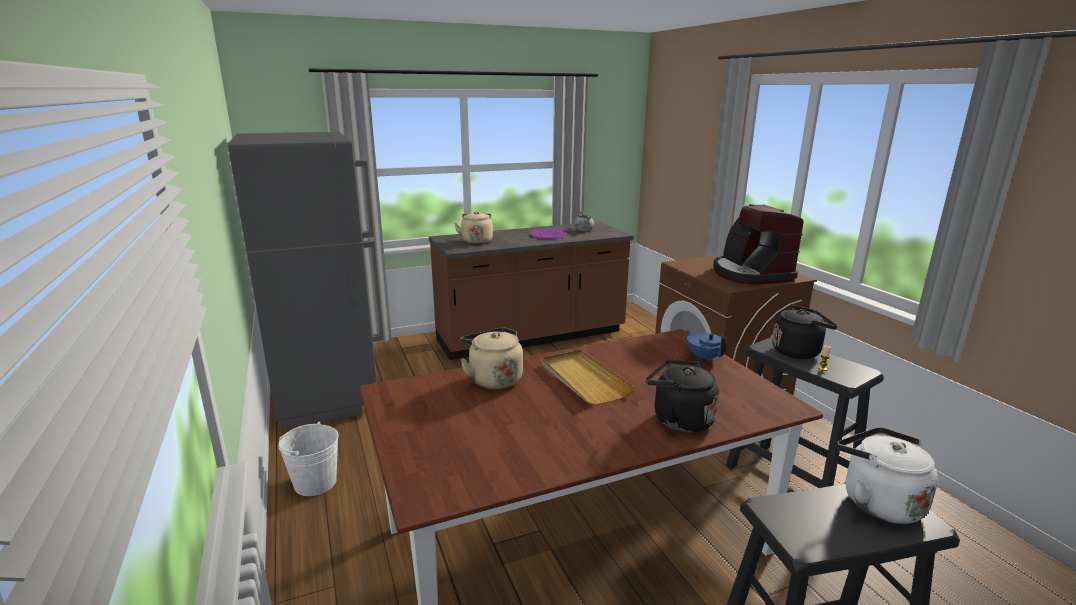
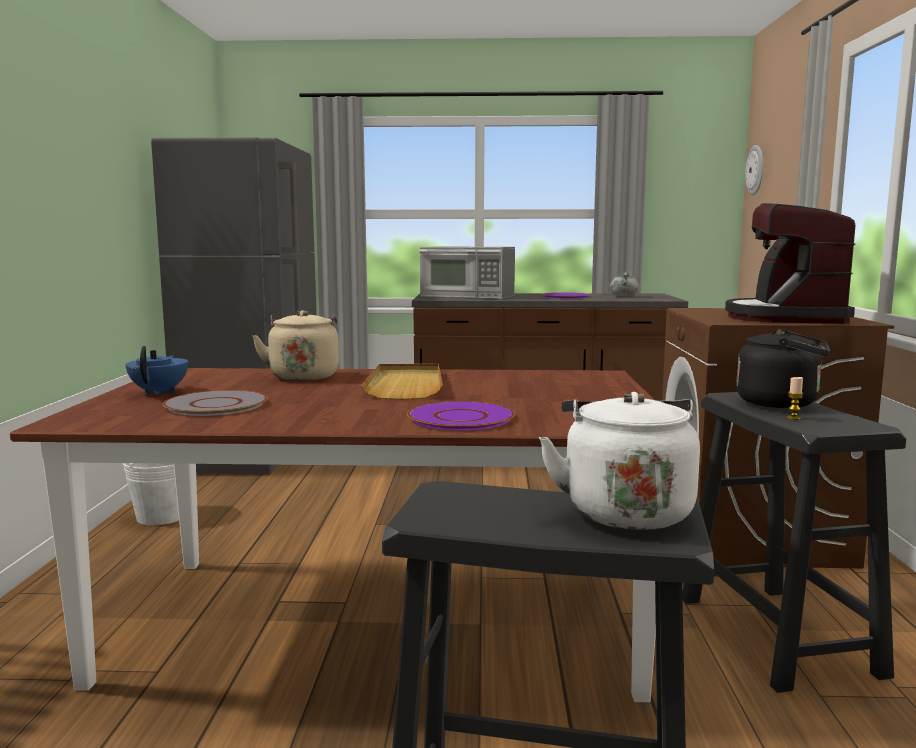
camera: 25 degrees right, 10 degrees down
(476, 241) = (467, 296): beige kettle -> microwave
(497, 441) = (216, 405): none -> grey plate
(657, 133) = (756, 170): none -> wall clock
(679, 419) = (461, 418): black kettle -> purple plate
(704, 357) = (605, 388): blue teapot -> blue teapot (160, 392)

